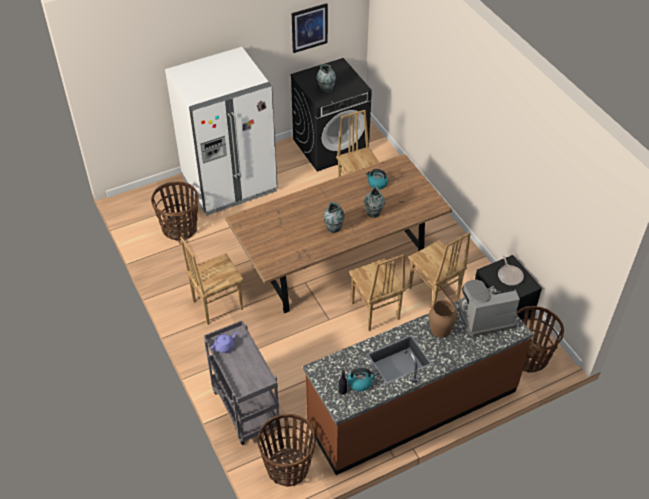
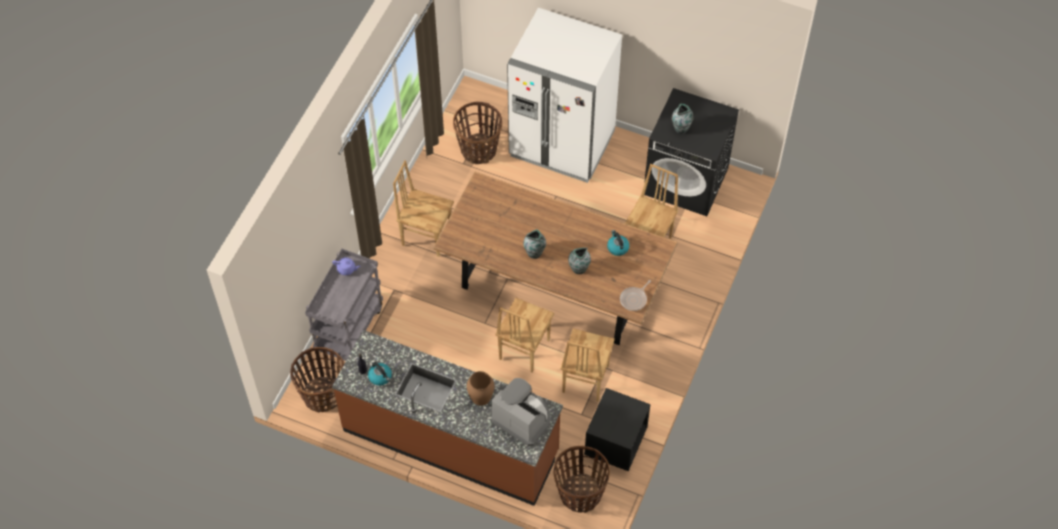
camera: 50 degrees right, 10 degrees up
(309, 27) = (704, 60): picture -> none
(509, 275) = (622, 417): frying pan -> frying pan (634, 299)

